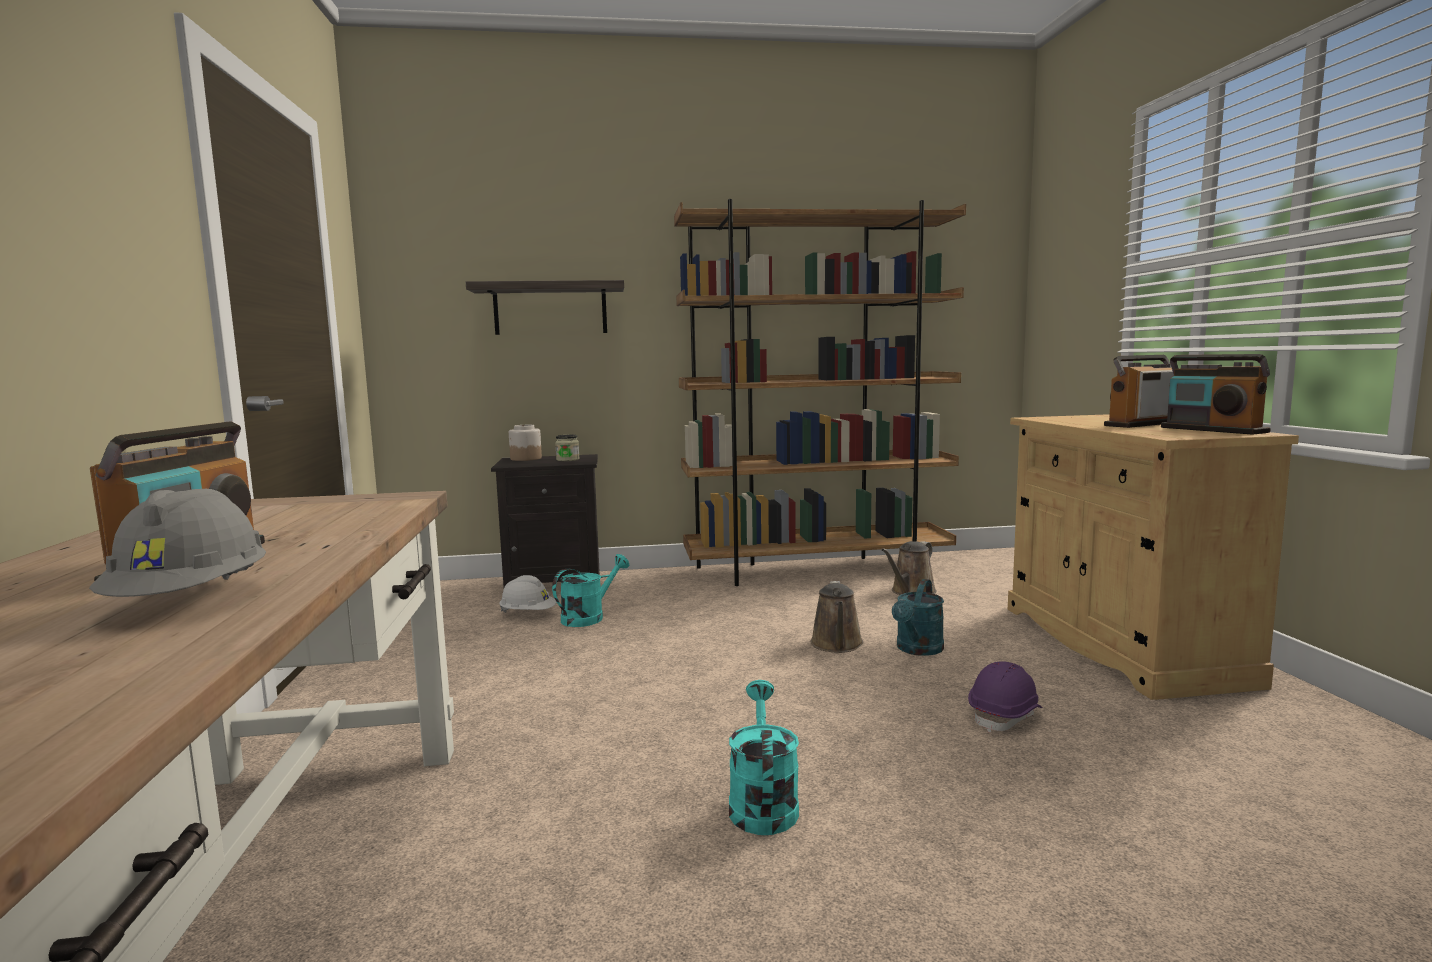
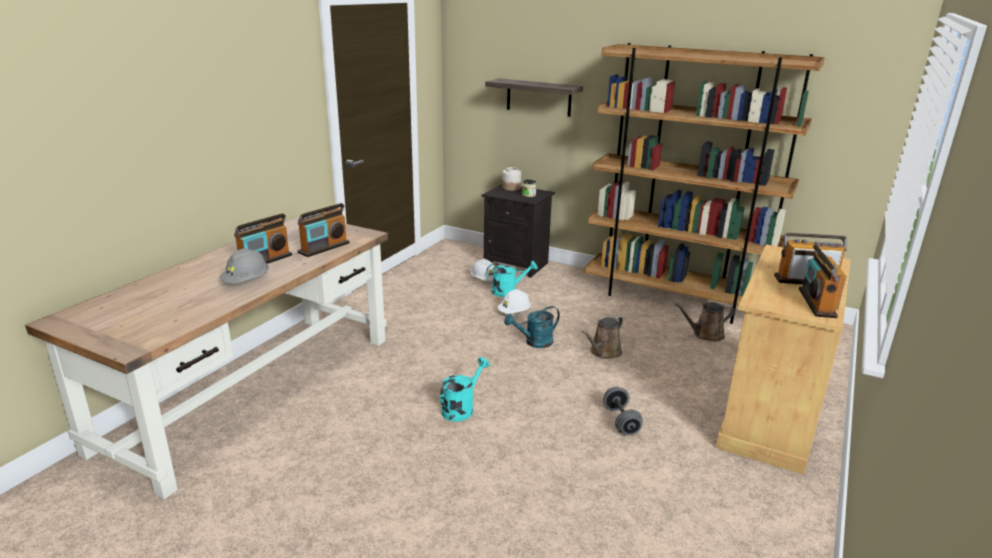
camera: 35 degrees right, 15 degrees up
(336, 522) = (324, 248): none -> radio
(637, 638) = (514, 312): none -> white hard hat
(917, 650) = (641, 371): turquoise watering can -> turquoise watering can (534, 342)
(1005, 716) = (621, 421): purple hard hat -> grey dumbbell

